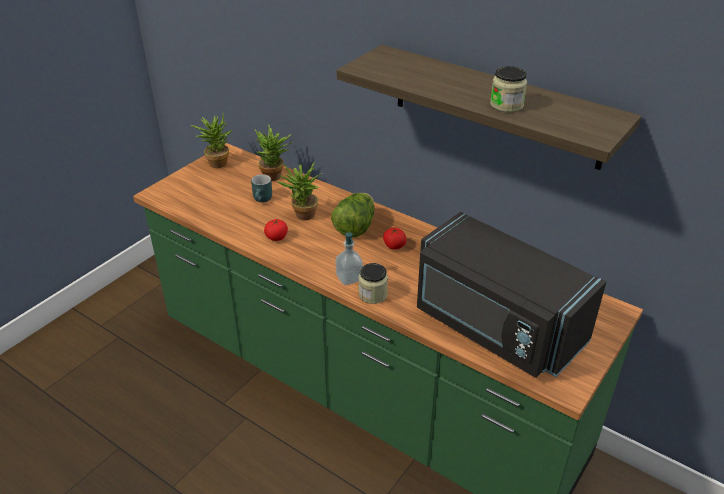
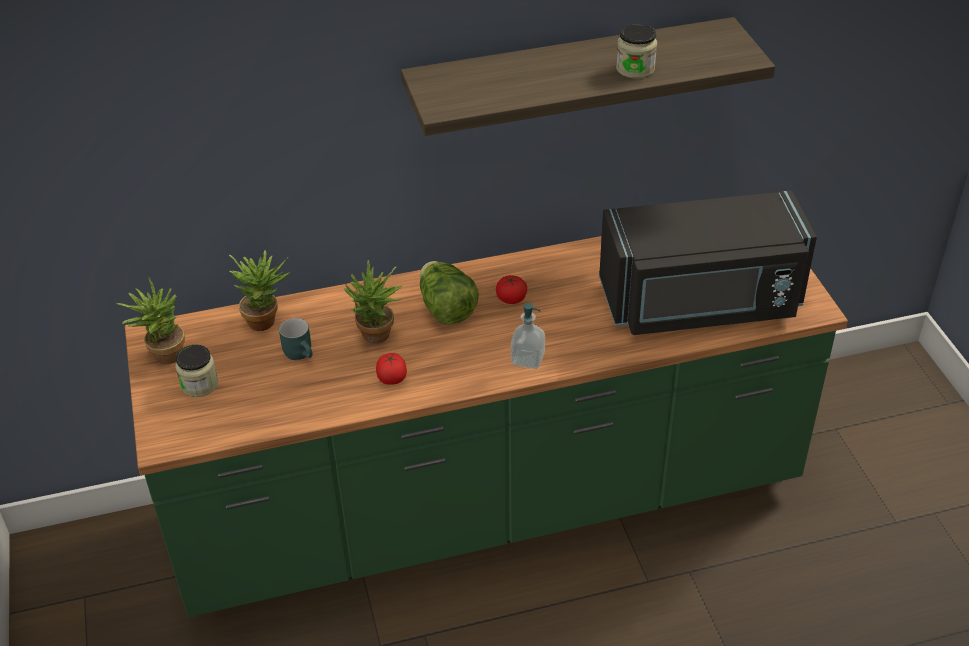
camera: 50 degrees left, 5 degrees up
(373, 294) = (572, 356): jar -> jar (199, 384)

